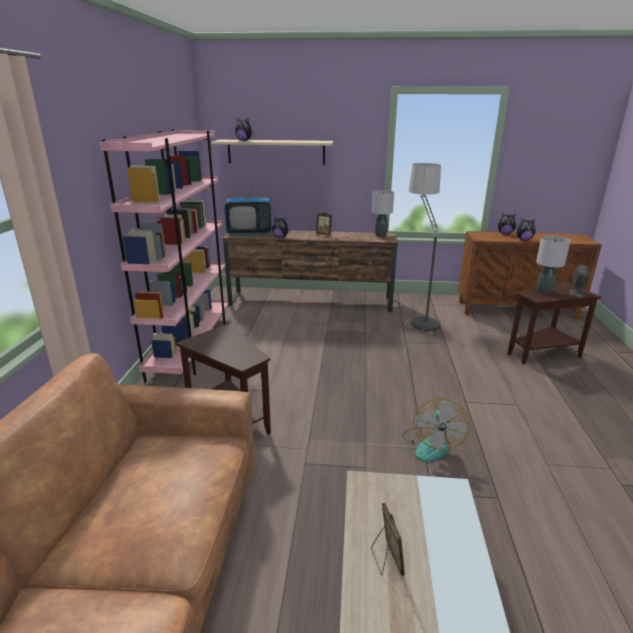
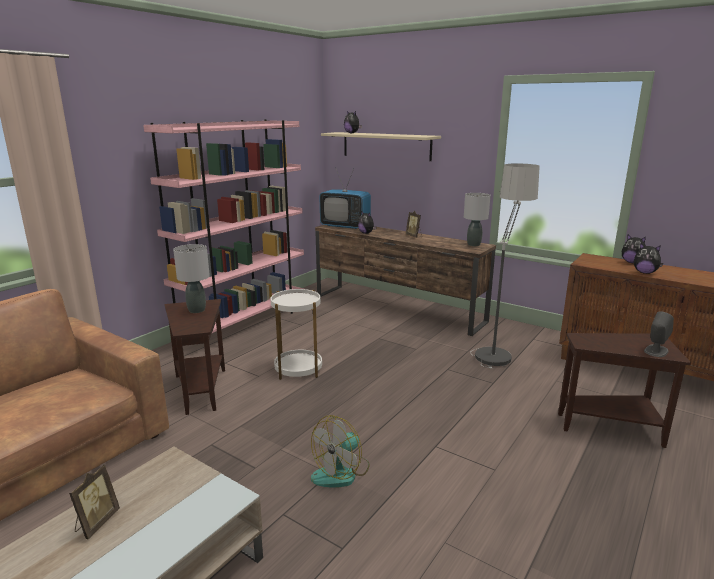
camera: 30 degrees right, 5 degrees down
(295, 375) = (298, 369): none -> white side table
(544, 291) = (610, 338): grey table lamp -> grey table lamp (197, 310)

